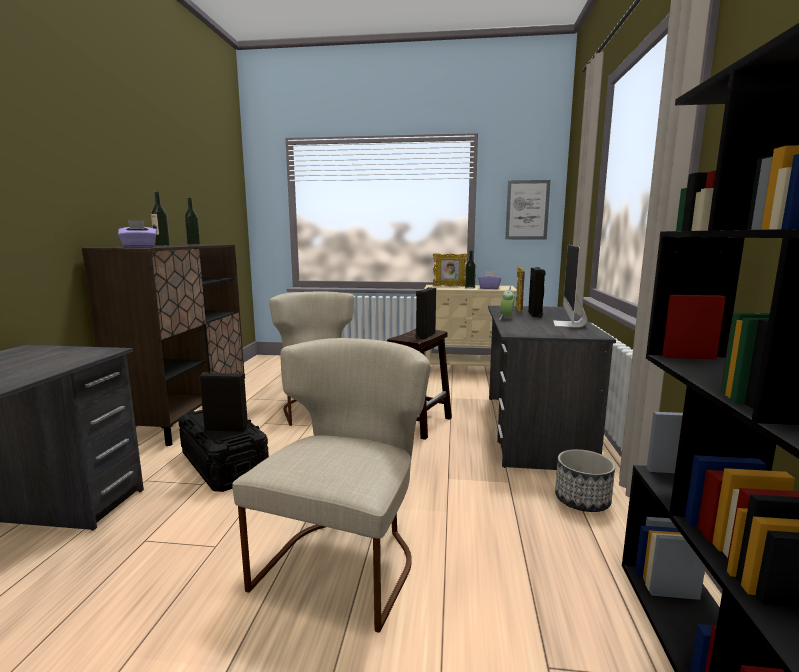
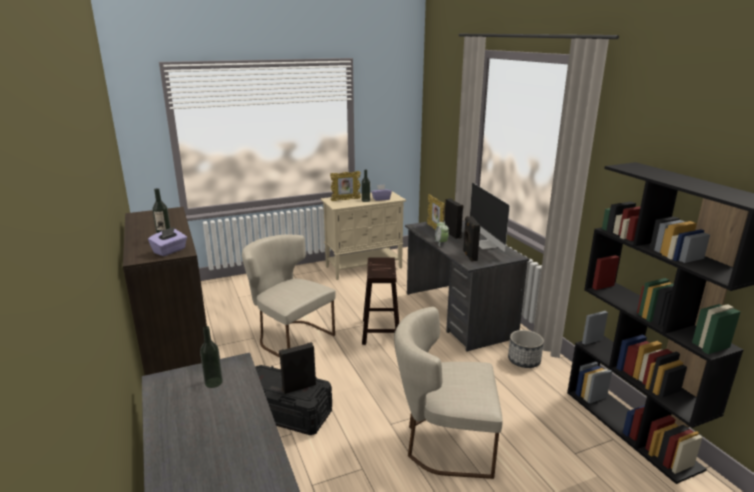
camera: 30 degrees left, 10 degrees up
(193, 244) = (151, 217): bottle -> bottle (213, 382)
(345, 559) = (443, 443): beige chair -> beige chair turned 75 degrees counterclockwise
(425, 336) = (387, 267): black speaker -> black speaker (469, 256)
(527, 210) = (394, 123): picture -> none

